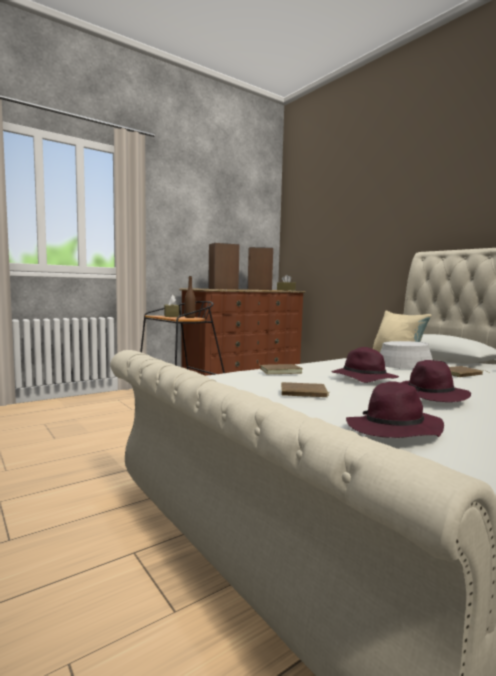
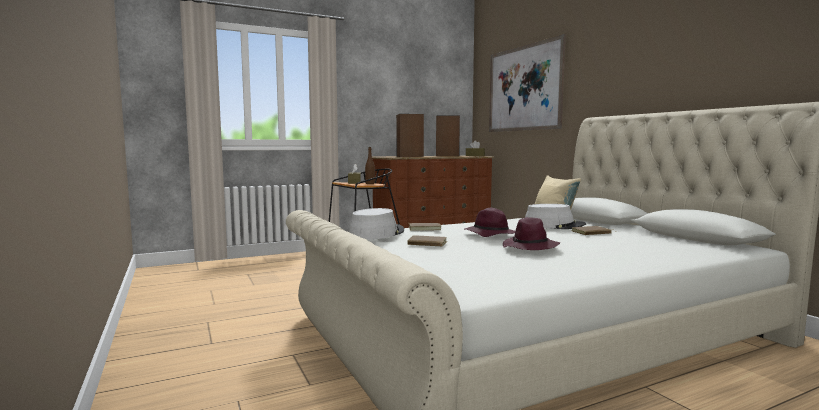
camera: 10 degrees right, 0 degrees up
(229, 379) = (376, 233): none -> grey hat
(340, 222) = (523, 88): none -> picture
(393, 430) = (466, 266): purple hat -> none

